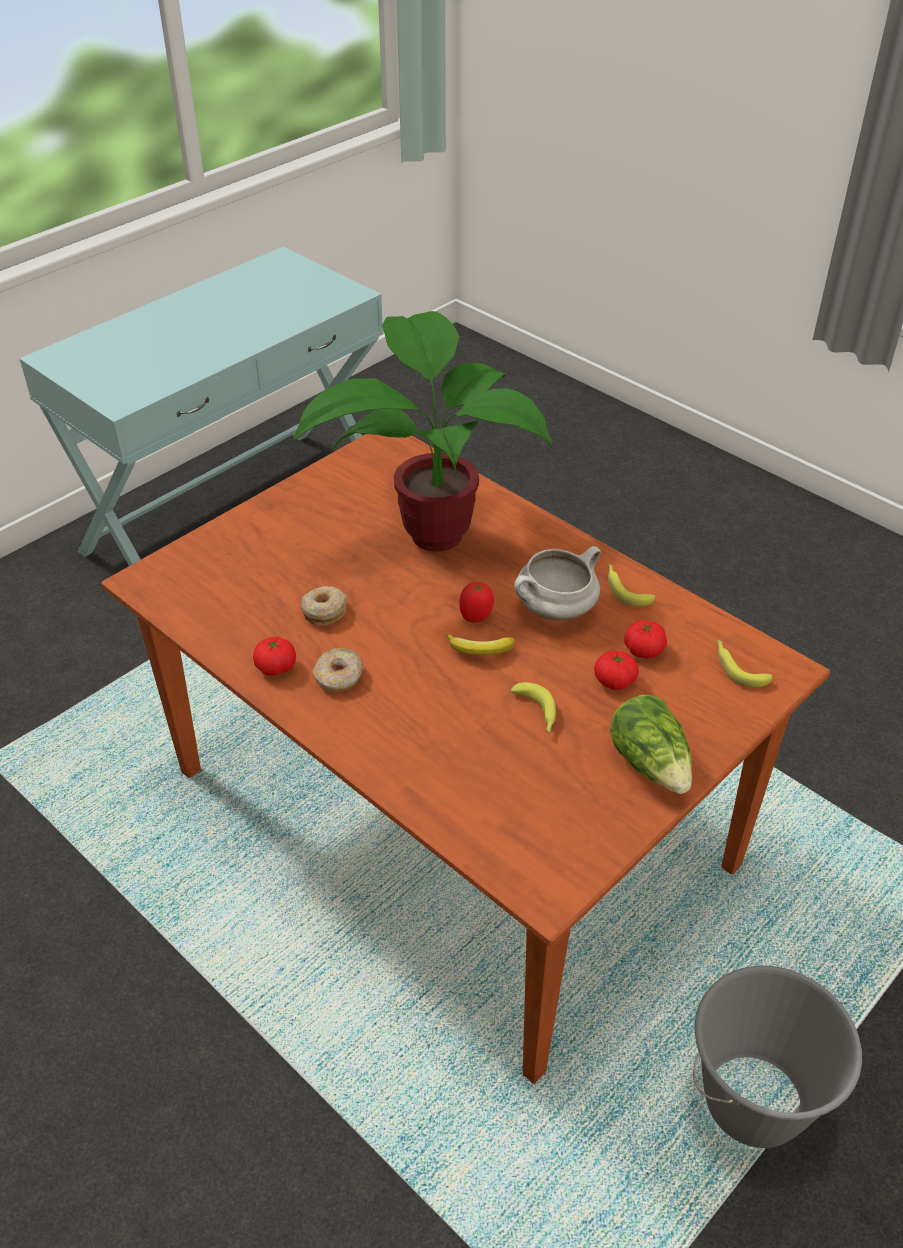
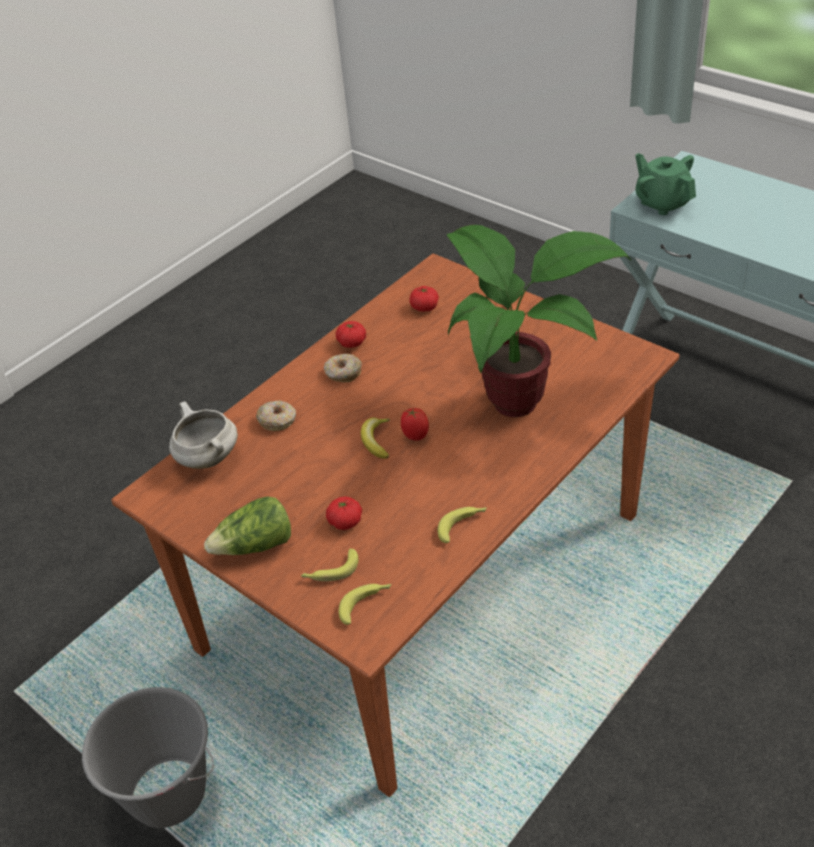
camera: 90 degrees right, 0 degrees up
(122, 385) = (662, 202): none -> green teapot
(324, 611) = (412, 355): donut -> donut (278, 420)
(536, 713) = (309, 478): banana -> banana (330, 571)
(555, 611) = (427, 481): white cooking pot -> white cooking pot (207, 458)
(644, 650) = (383, 539): tomato -> tomato (424, 307)

